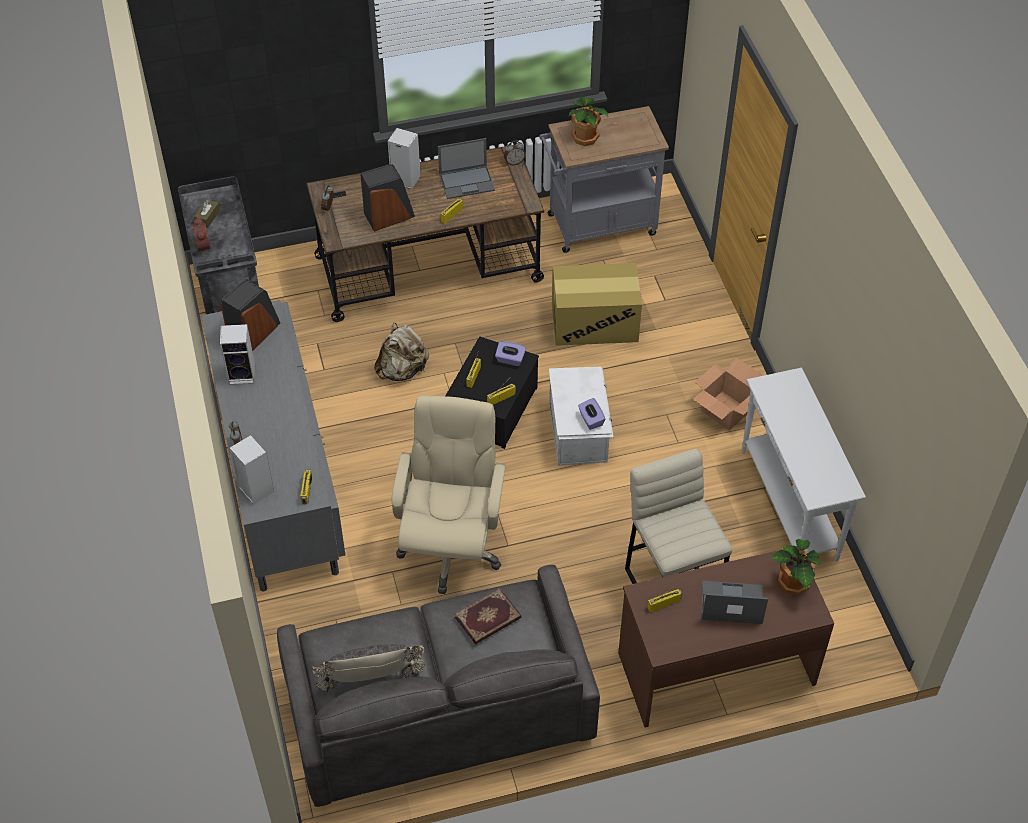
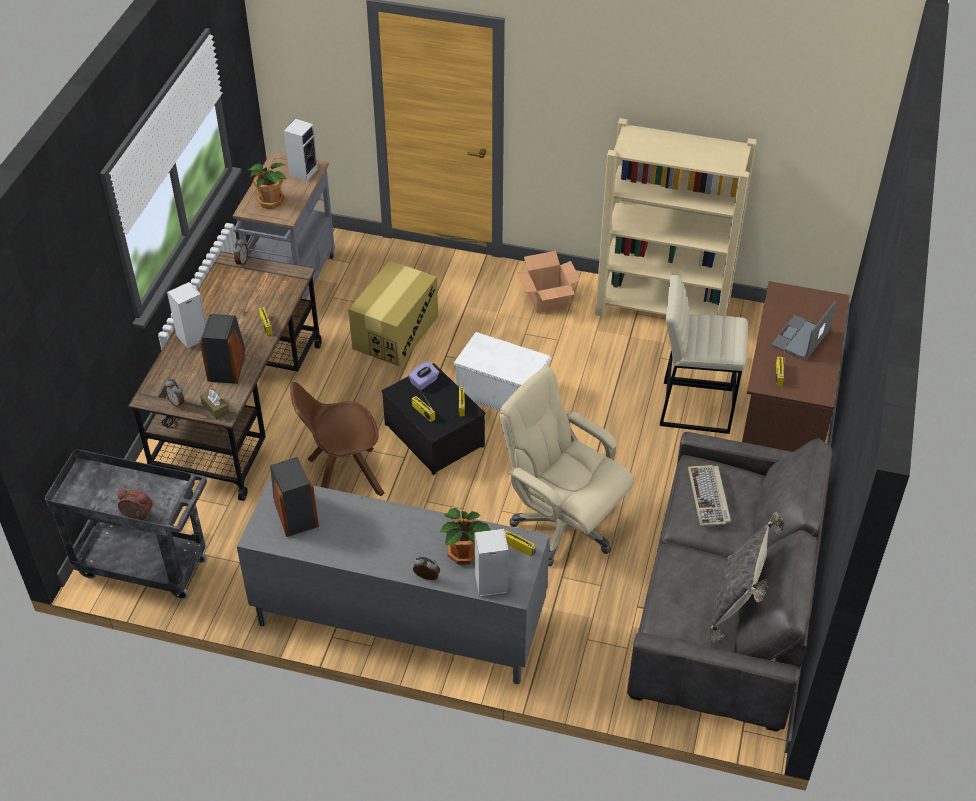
camera: 60 degrees left, 5 degrees down
(207, 217) = (101, 497): brown tissue box -> brown tissue box (215, 408)
(243, 374) = (341, 541): speaker -> speaker (303, 171)
(402, 370) = (342, 477): beige backpack -> brown chair
(467, 182) = (236, 299): laptop -> none
(488, 618) = (709, 497): book -> keyboard
(591, 420) = (528, 361): purple tissue box -> none
(790, 505) = (663, 307): white console table -> beige bookcase
(793, 583) = (802, 299): potted plant -> potted plant (464, 554)

